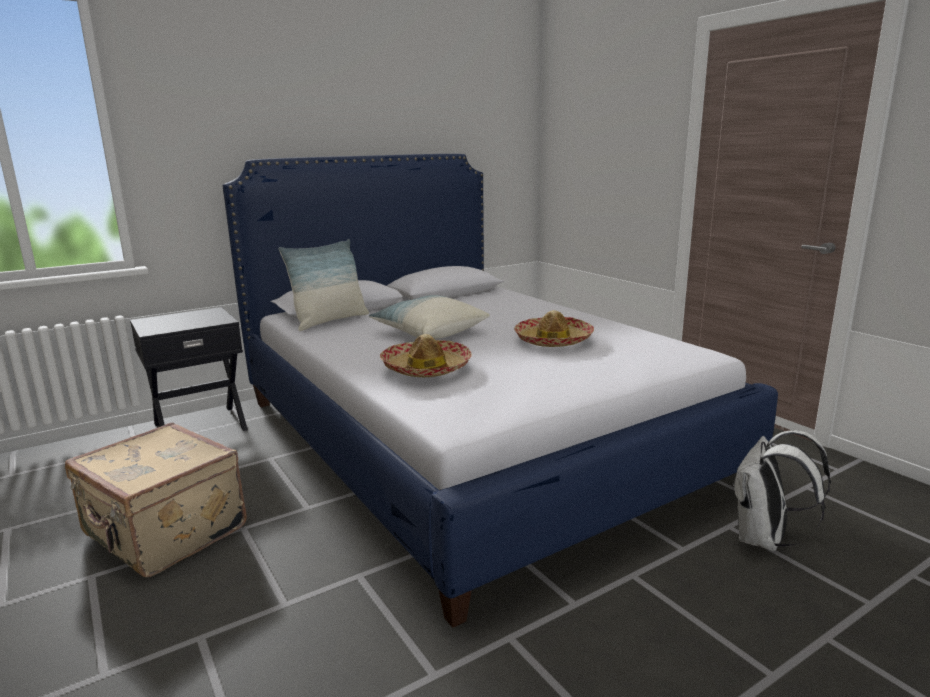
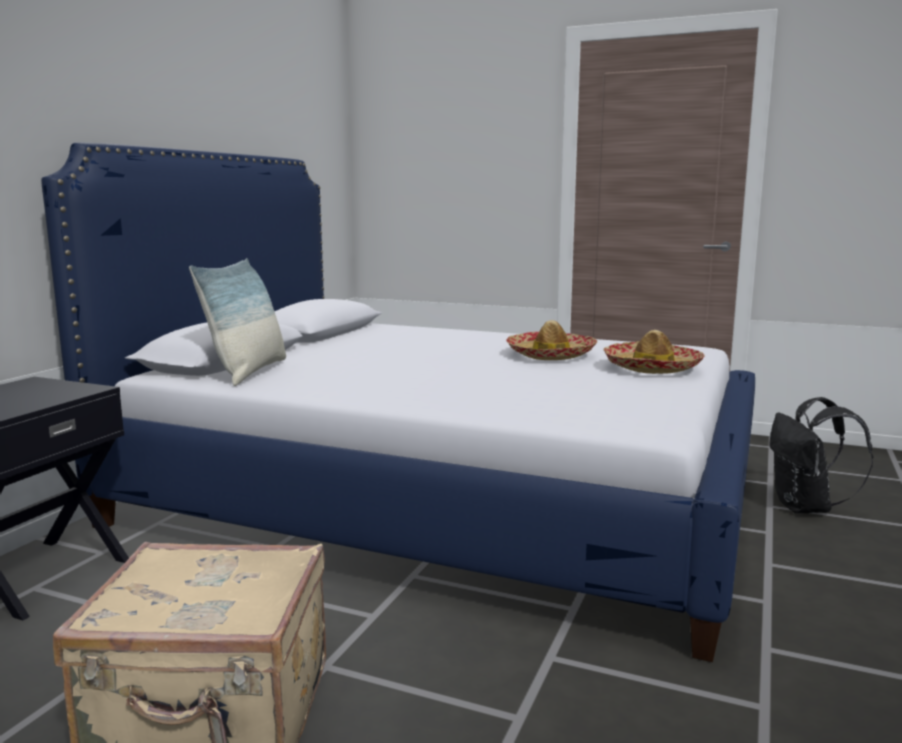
camera: 35 degrees left, 5 degrees down
(426, 368) = (504, 391): hat -> hat (652, 368)
(429, 332) = (409, 365): pillow -> none
(765, 540) = (806, 508): white backpack -> black backpack

